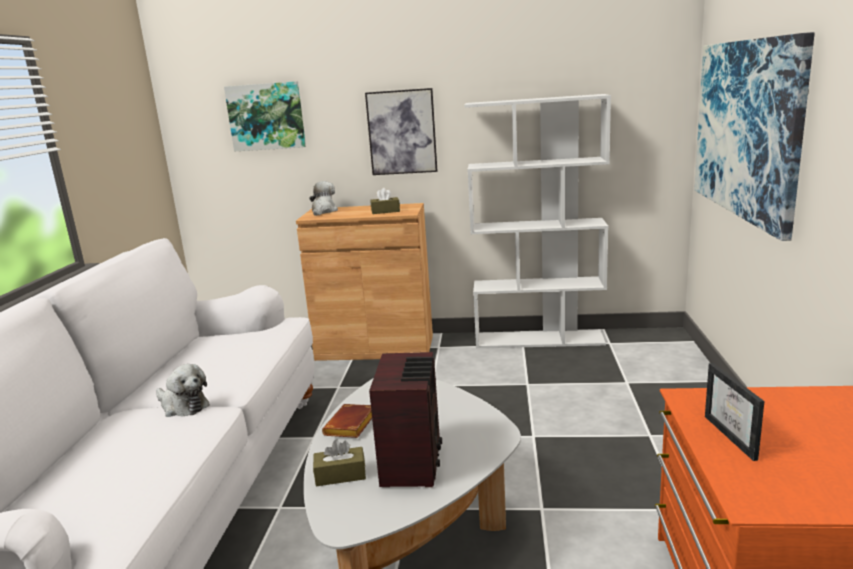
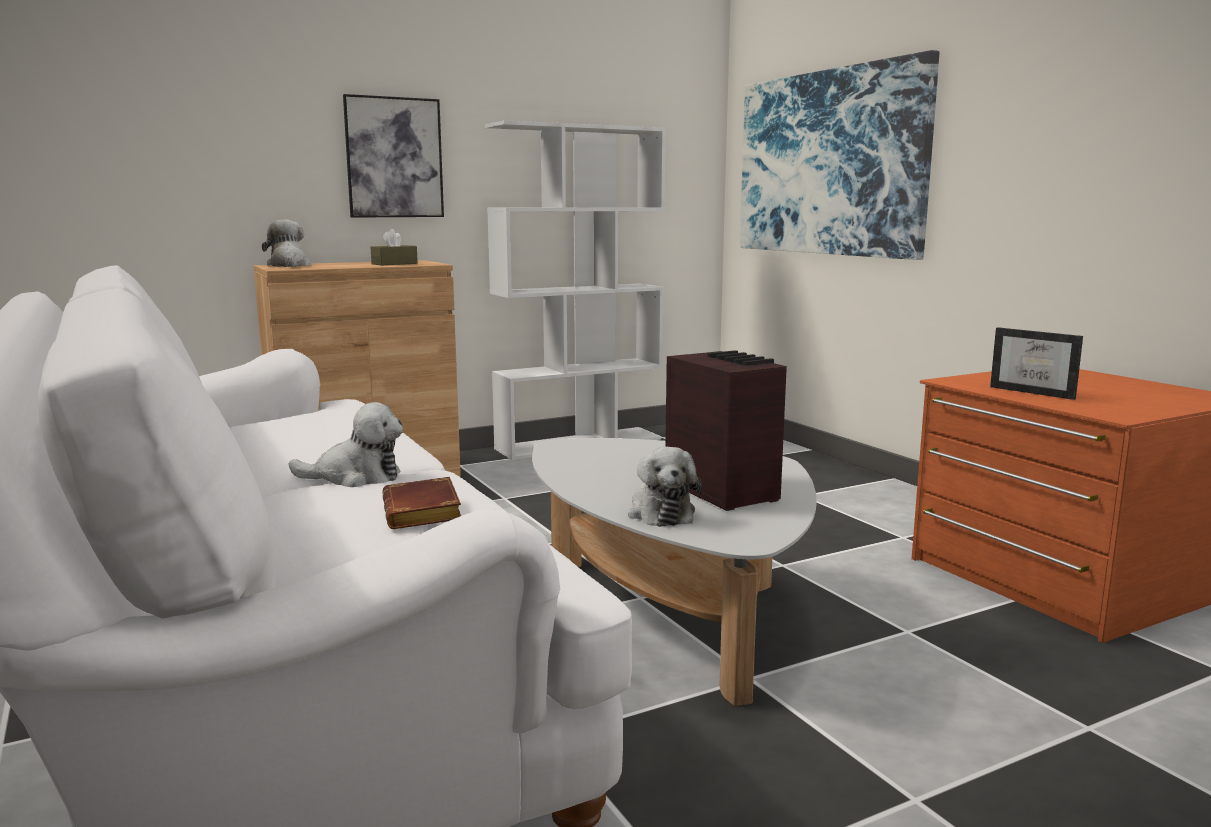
camera: 35 degrees left, 5 degrees down
(266, 116) = (175, 113): picture -> none
(340, 475) = (660, 513): brown tissue box -> plush toy
(351, 426) = (591, 481): brown book -> brown book (425, 513)

